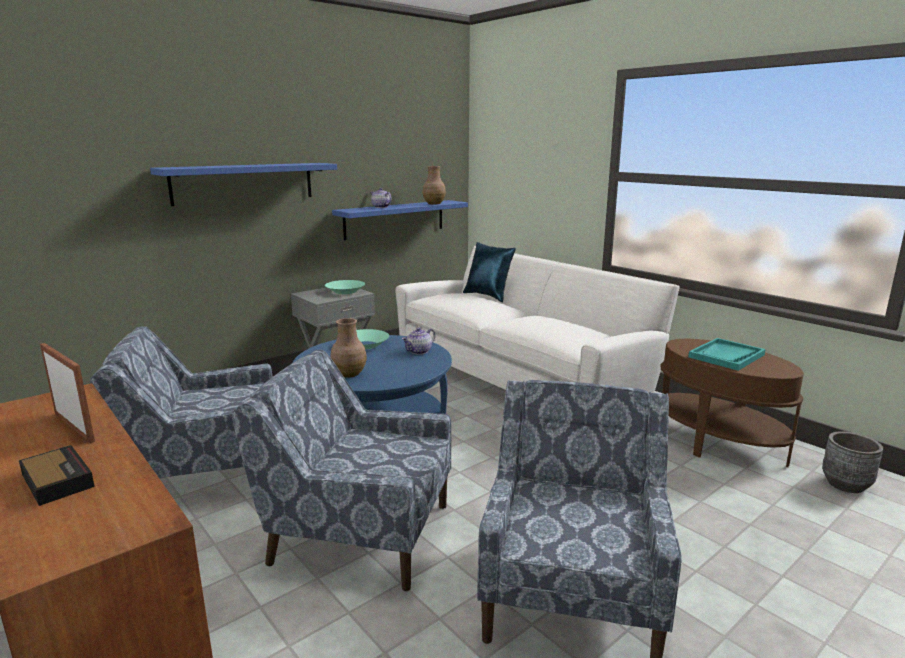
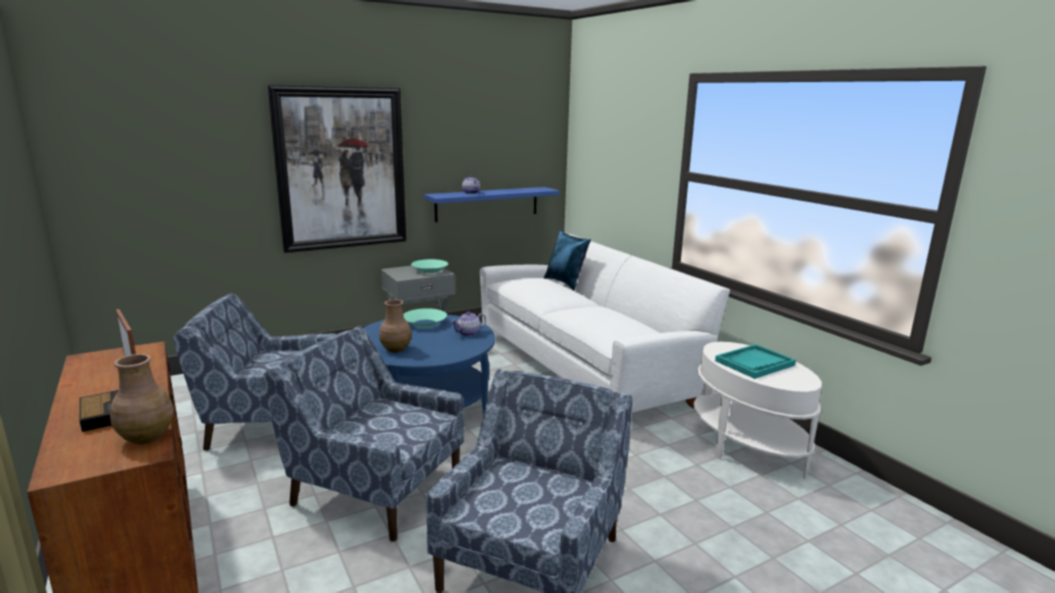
camera: 10 degrees right, 0 degrees up
(244, 183) = (341, 169): blue shelf -> picture
(434, 203) = (525, 190): brown vase -> brown vase (147, 436)
(717, 442) = (747, 447): brown side table -> white side table
(846, 484) = (855, 502): grey planter -> none

